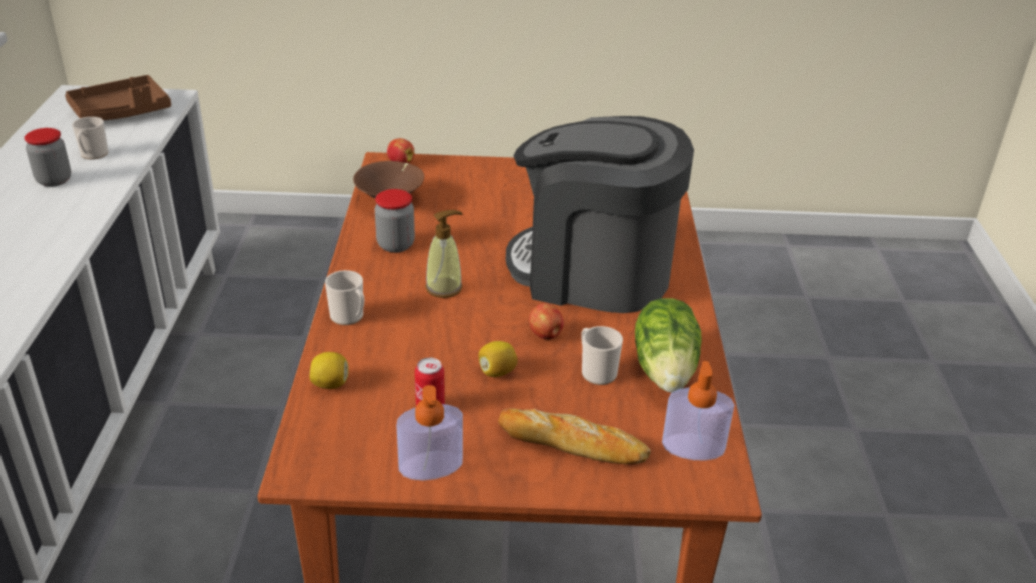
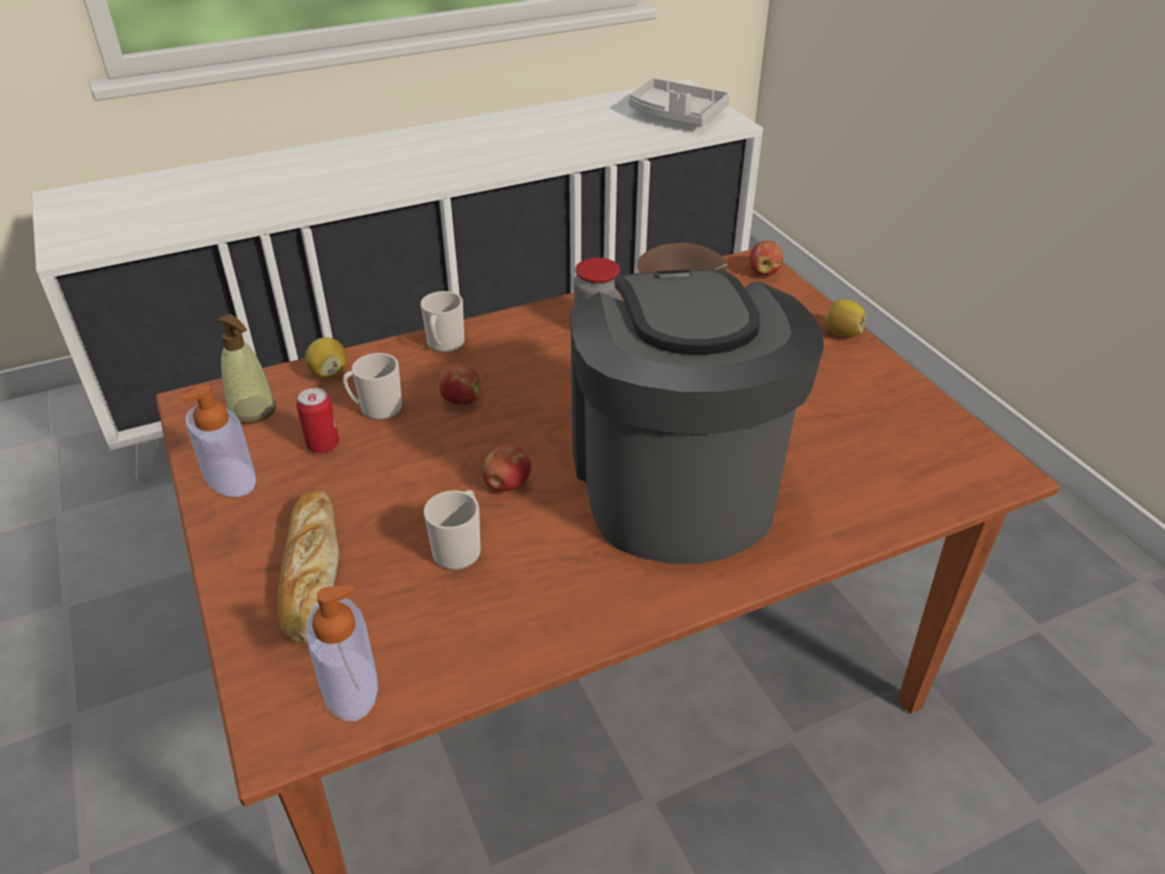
camera: 65 degrees right, 5 degrees up
(54, 180) = (536, 136): jar -> none
(93, 155) = (592, 134): mug -> mug (377, 409)
(121, 112) = (676, 116): brown tray -> grey tray
(431, 329) = (460, 400): none -> apple
(444, 288) = (542, 383): soap dispenser -> soap dispenser (253, 411)
(497, 372) = (411, 470): lemon -> lemon (842, 333)
(666, 370) = (503, 613): lettuce -> none

